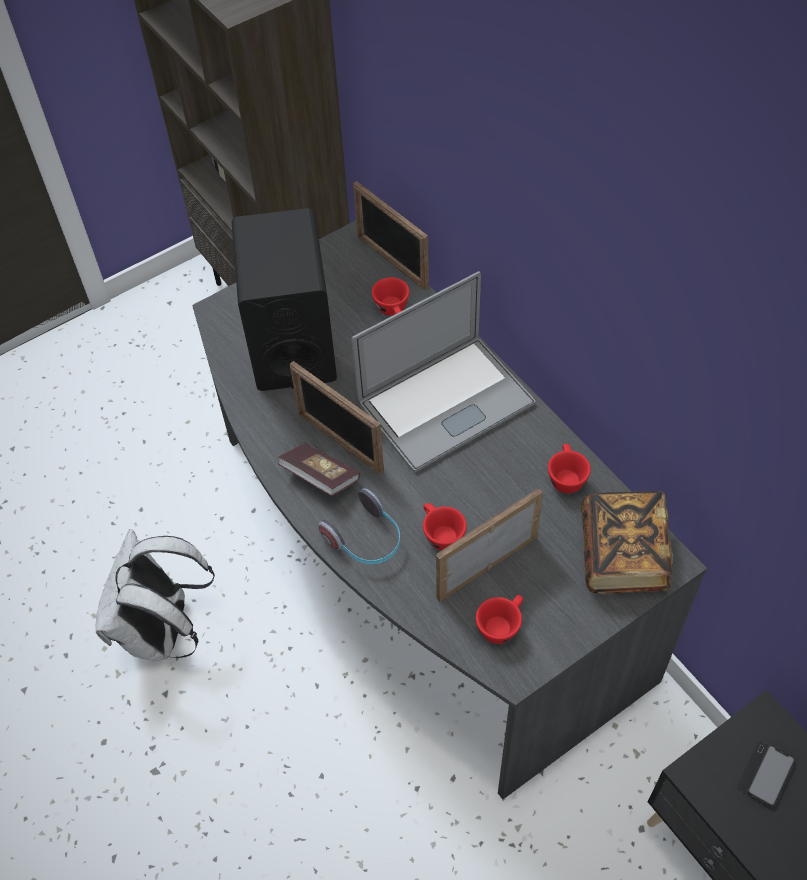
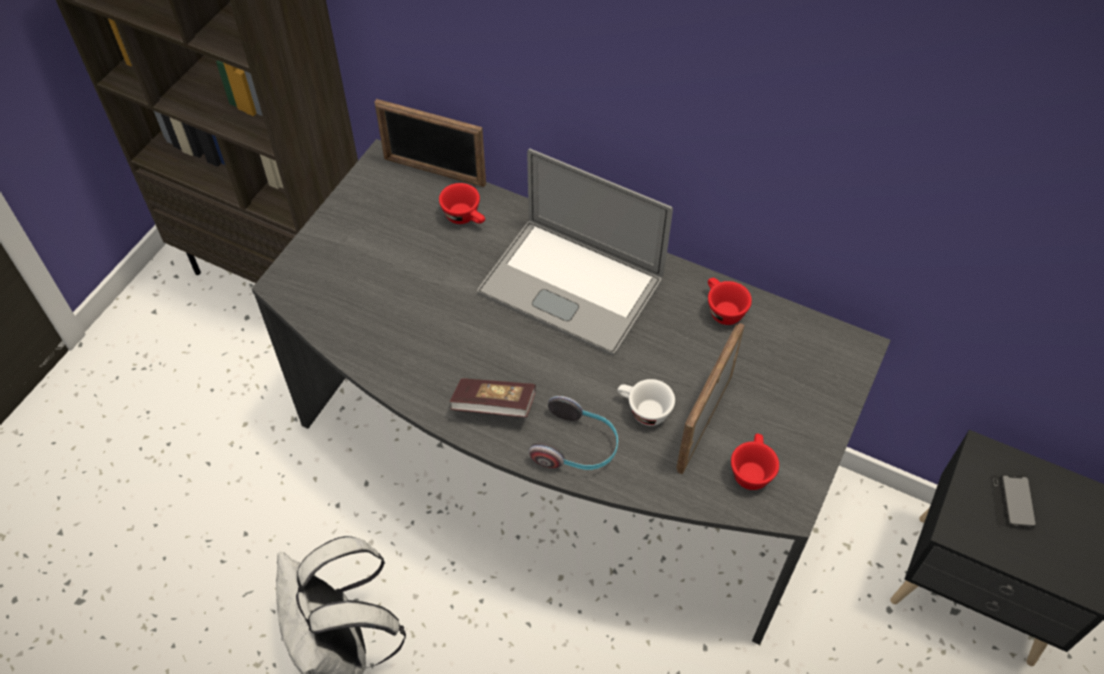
camera: 30 degrees left, 0 degrees up
(292, 344) = (384, 288): black speaker -> none
(339, 442) = (491, 364): picture frame -> none
(440, 534) = (643, 411): red cup -> white cup
(446, 403) = (571, 286): laptop -> laptop turned 90 degrees clockwise
(623, 554) = (815, 358): book -> none

